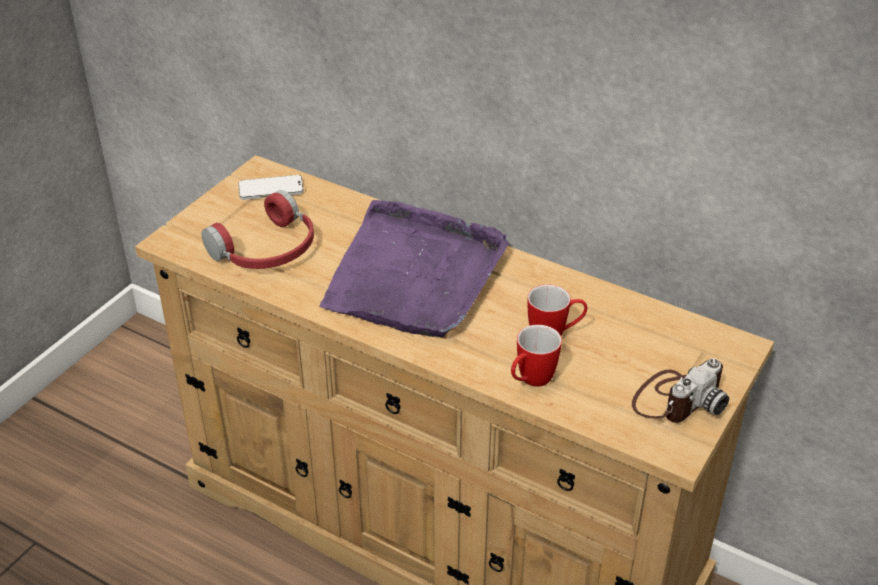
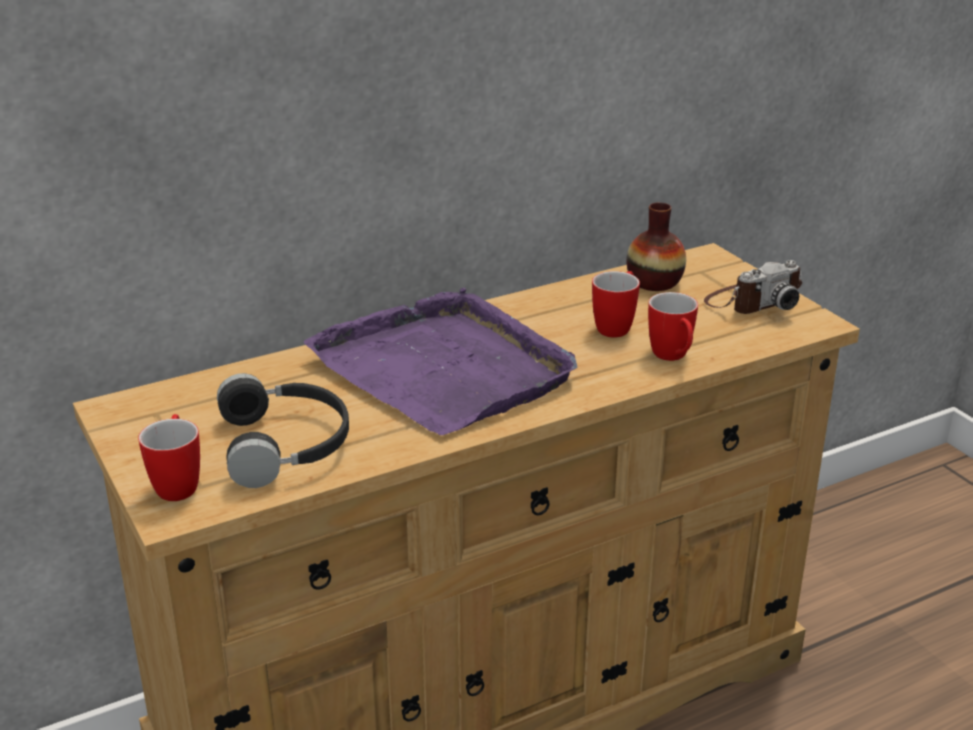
camera: 60 degrees left, 10 degrees down
(199, 229) = (178, 483): none -> mug
(268, 250) = (287, 444): red headphones -> black headphones
(271, 189) = (165, 410): phone -> none
(654, 330) = (654, 282): none -> vase
(677, 399) = (752, 301): camera -> camera turned 75 degrees clockwise

